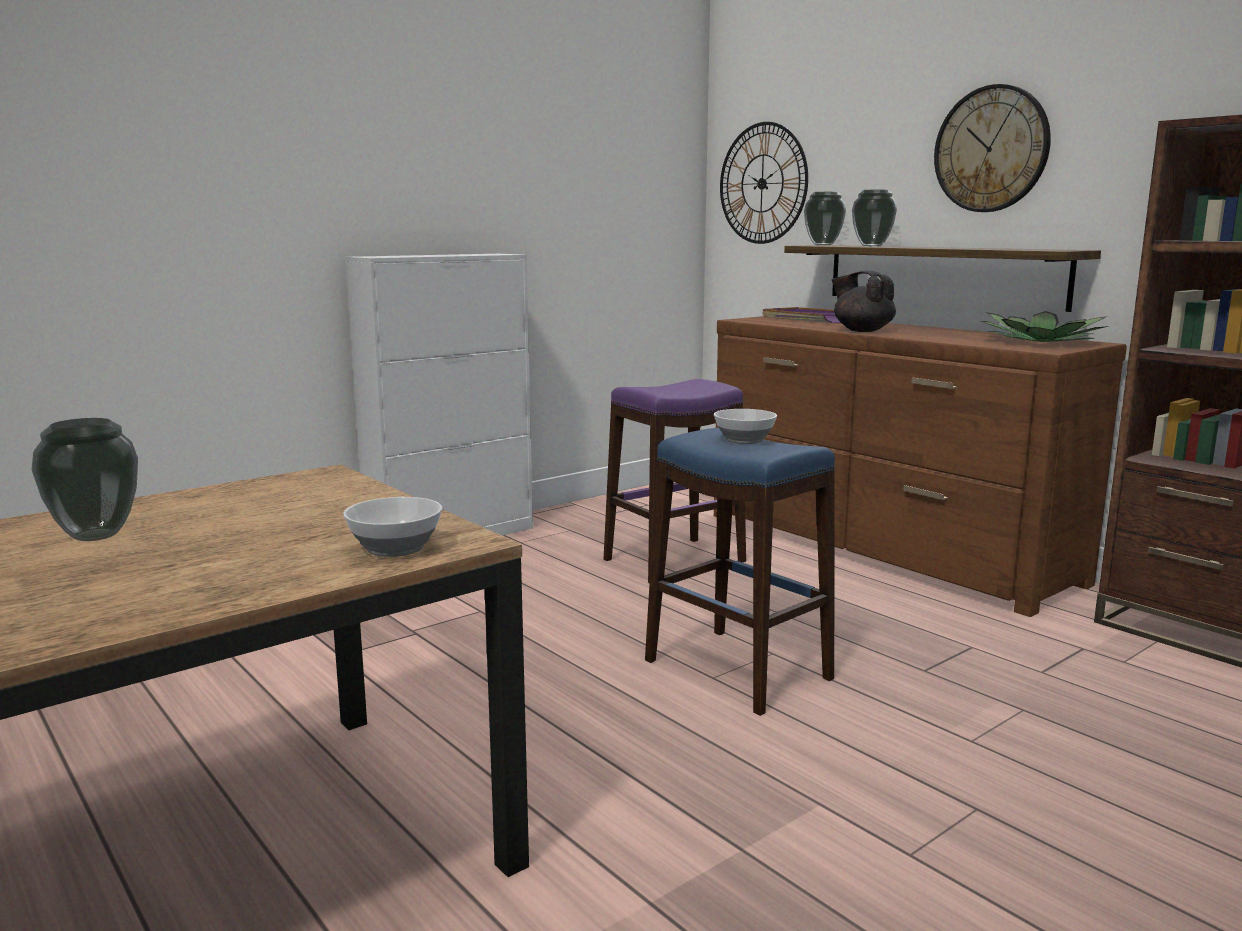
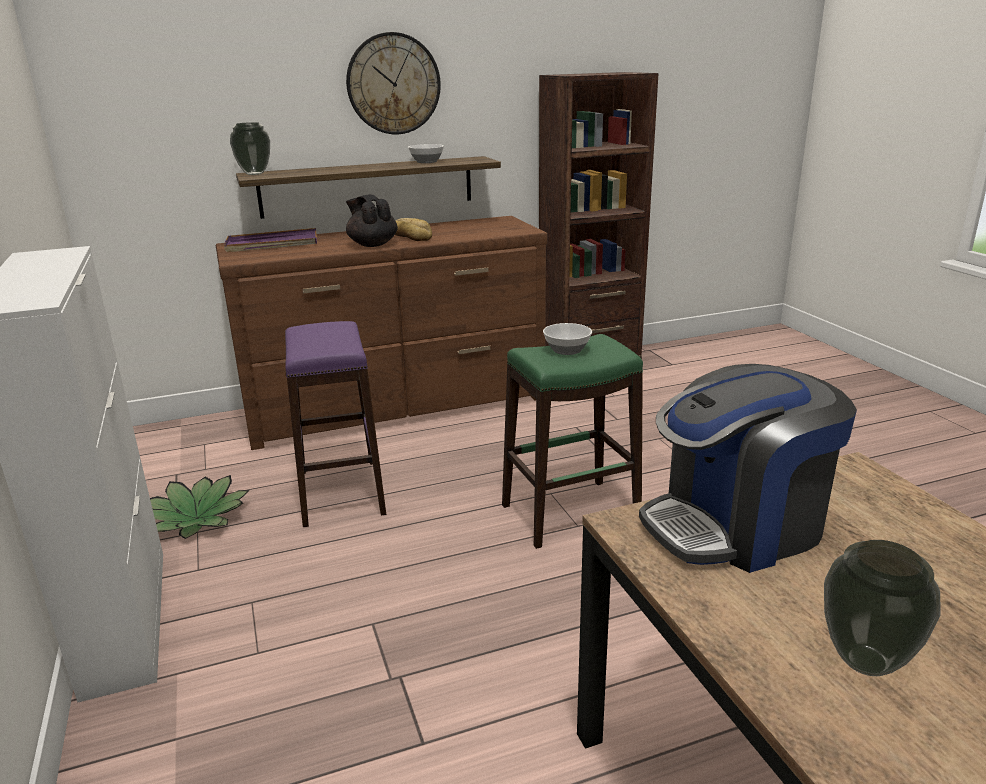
camera: 70 degrees left, 10 degrees up
(323, 501) = (736, 526): none -> coffee machine
(396, 548) = (877, 496): bowl -> bowl (426, 162)
(738, 670) = (570, 512): blue stool -> green stool
(762, 183) = (140, 115): wall clock -> none
(862, 330) = (372, 244): black teapot -> black teapot turned 75 degrees clockwise
(872, 246) = (317, 170): vase -> none
(919, 333) = (409, 236): none -> bread
(1041, 341) = (486, 225): potted plant -> potted plant (196, 518)

